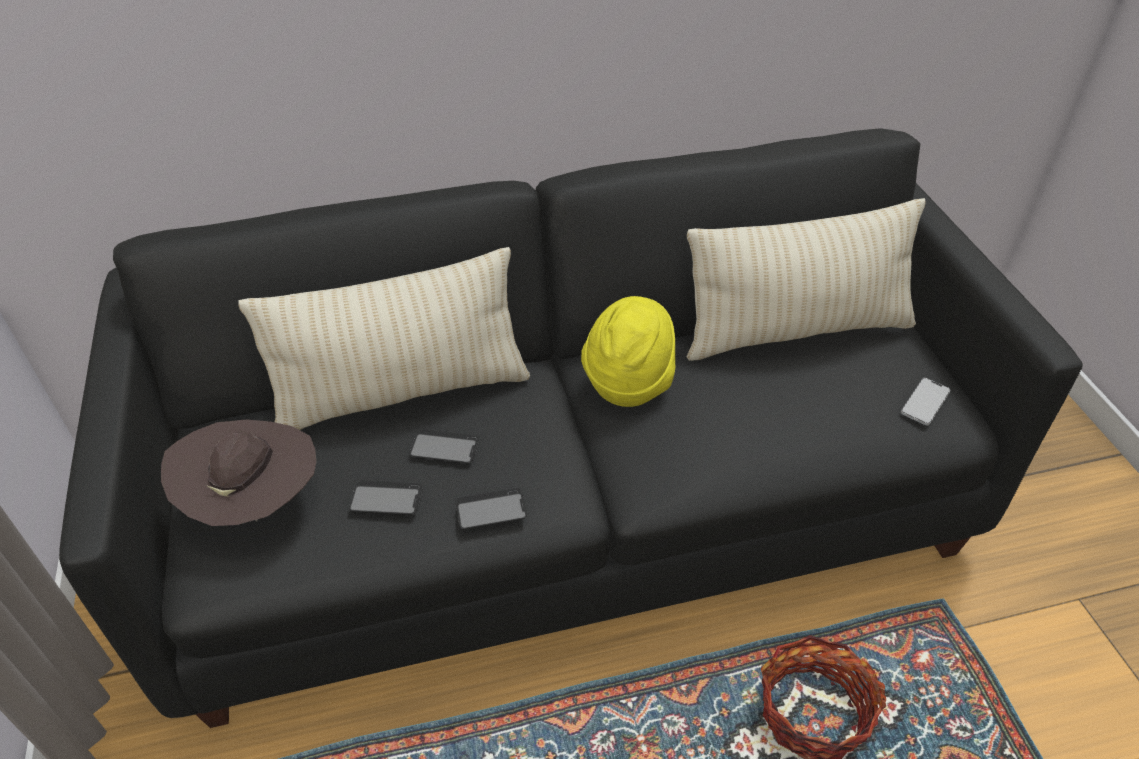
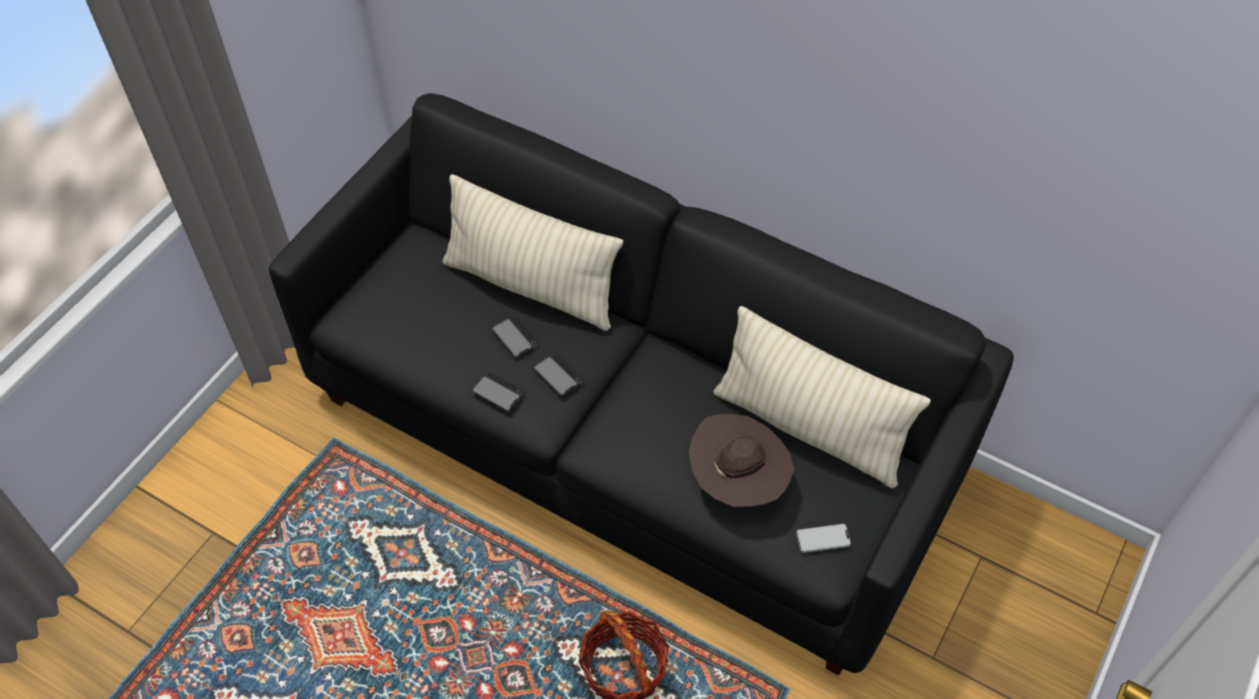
camera: 45 degrees right, 10 degrees up
(255, 503) = (397, 295): brown hat -> brown hat (738, 481)
(387, 499) = (457, 344): phone -> phone (558, 376)
(628, 380) = (662, 377): yellow hat -> none

